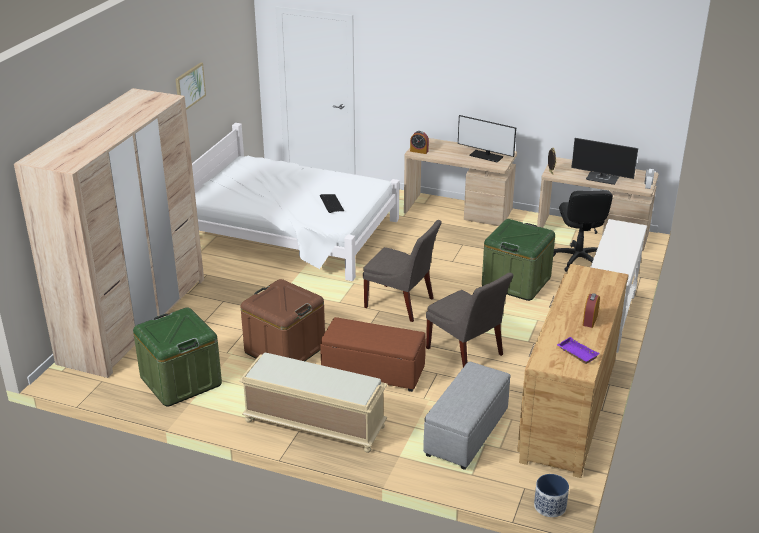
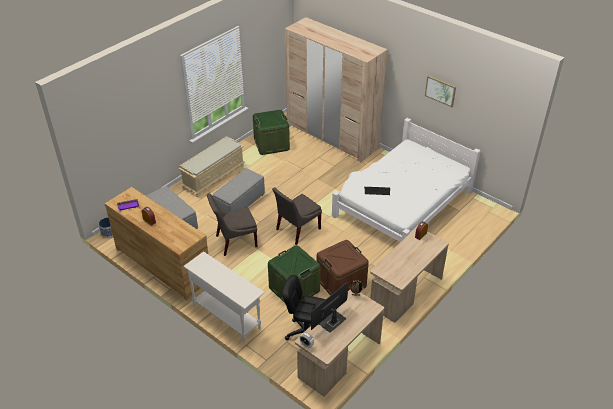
camera: 110 degrees right, 10 degrees up
(285, 349) = (277, 178): brown storage box -> brown storage box (341, 282)
(372, 372) = (240, 203): brown ottoman -> grey ottoman
(486, 156) = (398, 268): monitor -> none

